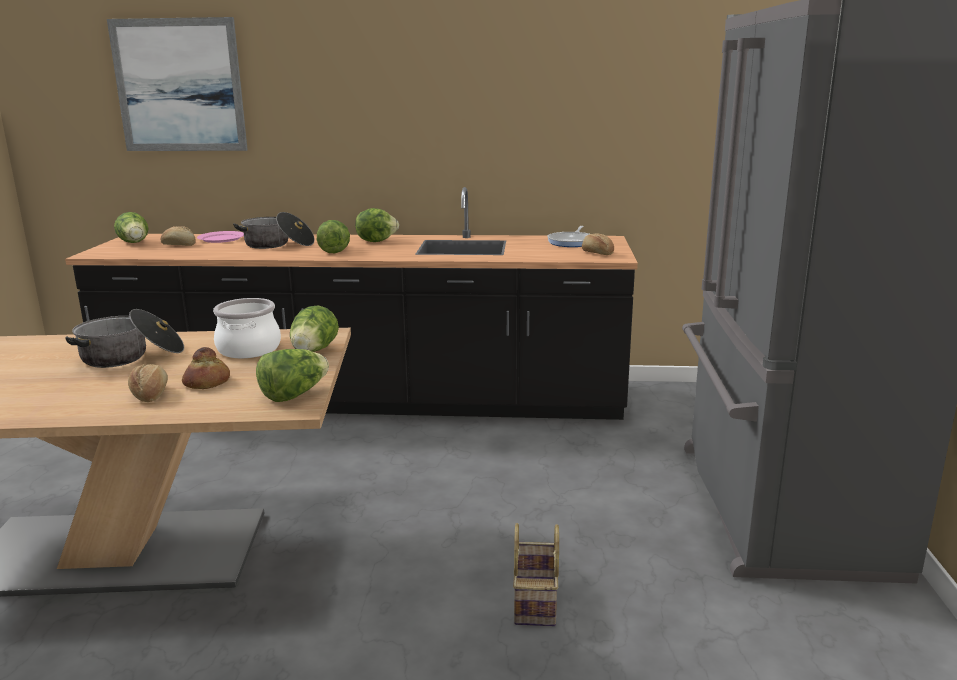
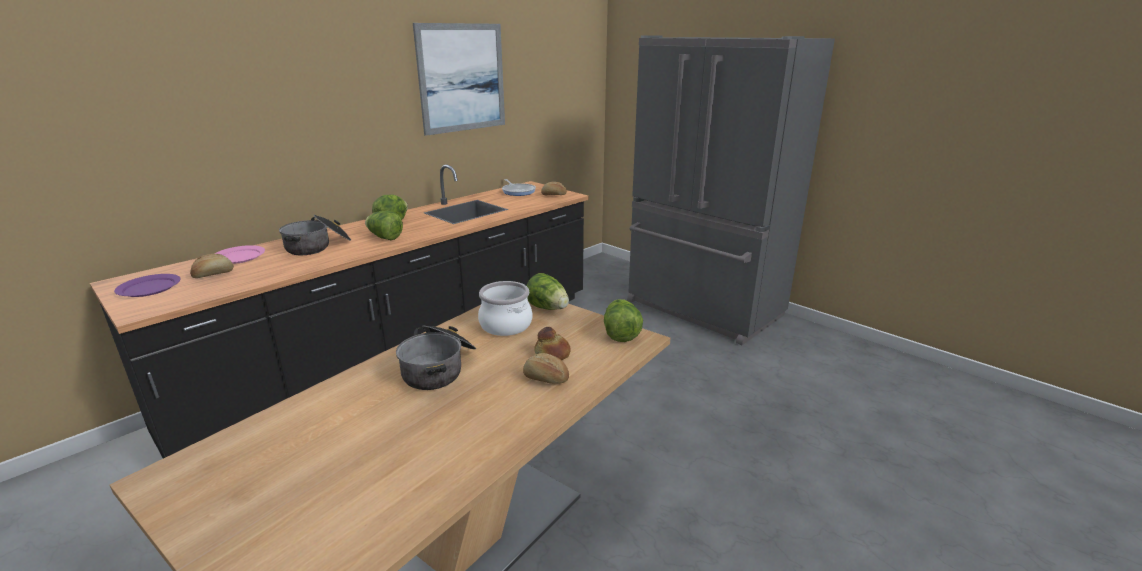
camera: 50 degrees left, 5 degrees up
(135, 243) = (149, 288): lettuce -> purple plate
(179, 86) = (136, 99): picture -> picture (462, 78)
(536, 603) = (708, 401): basket -> none

